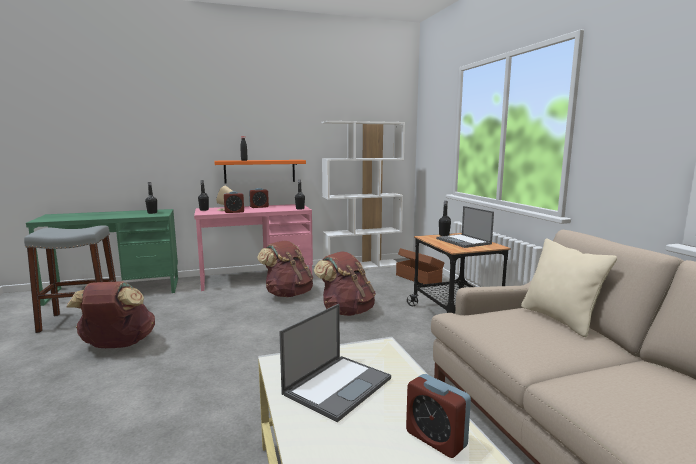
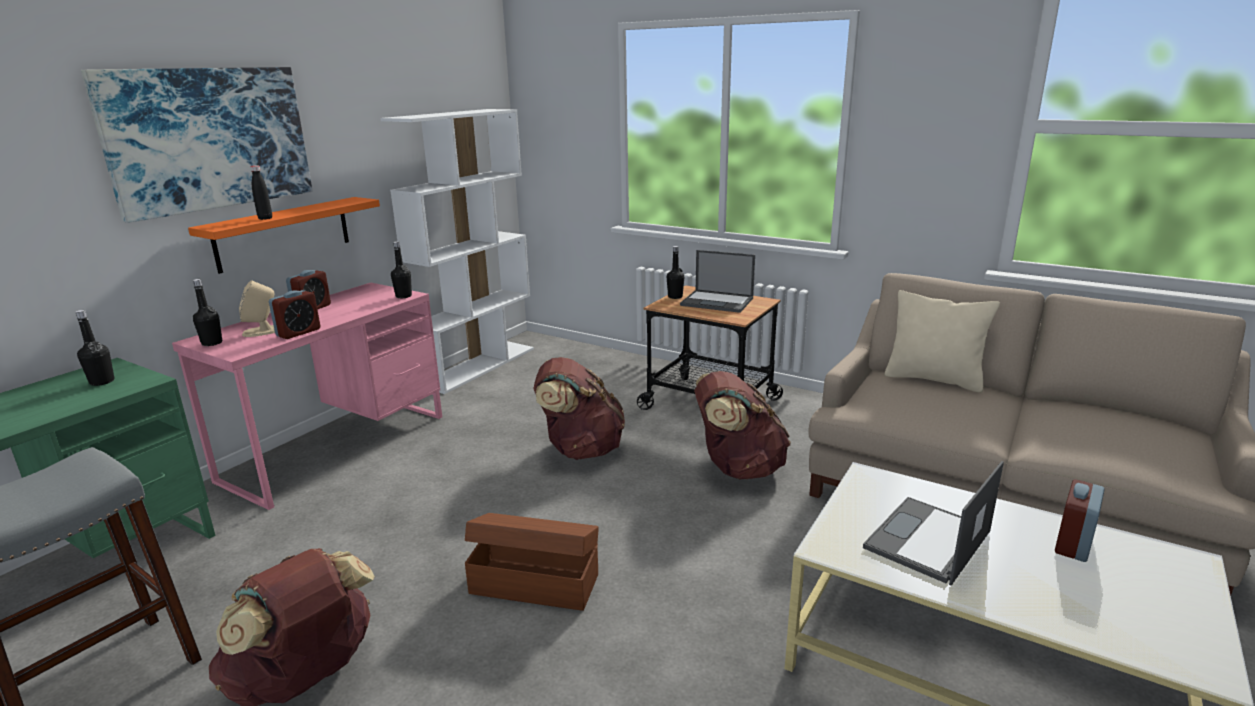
camera: 40 degrees left, 10 degrees up
(231, 123) = (209, 139): none -> picture
(288, 294) = (447, 455): brown backpack -> brown backpack (737, 468)
(338, 385) = (927, 541): laptop -> laptop turned 135 degrees counterclockwise
(418, 278) = (589, 363): brown storage box -> brown storage box (534, 582)
(436, 439) = (1073, 544): alarm clock -> alarm clock turned 120 degrees clockwise

